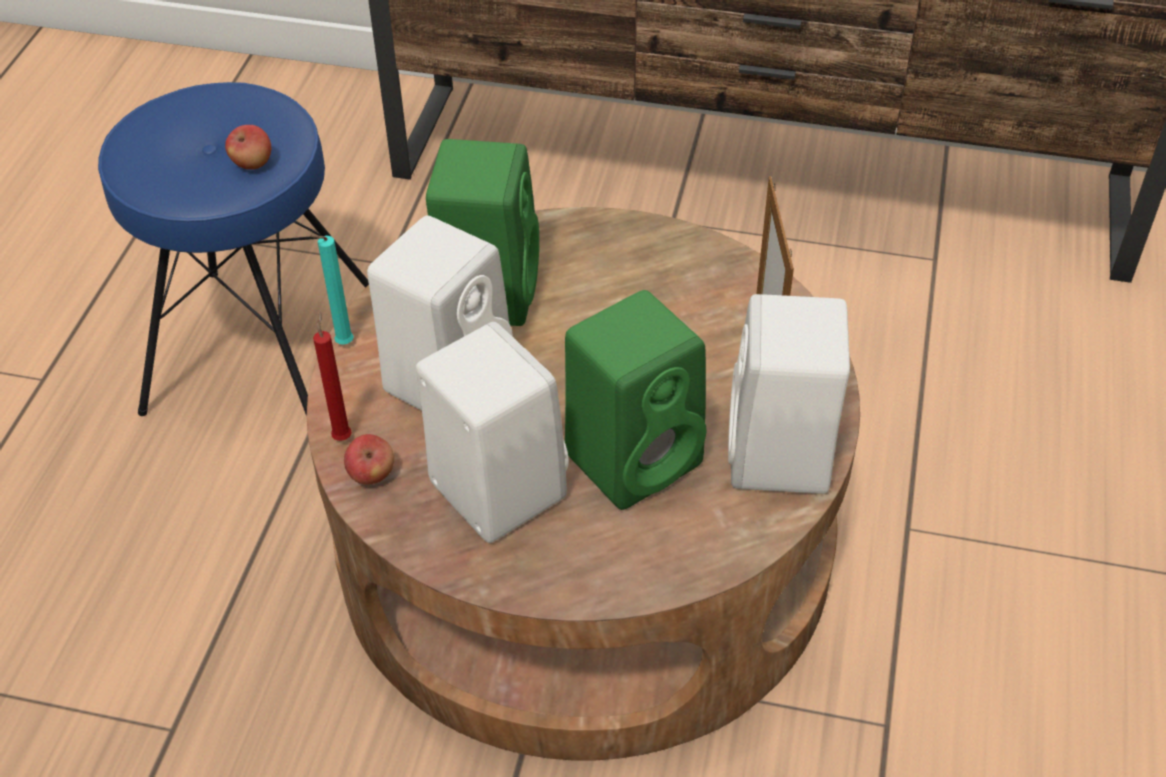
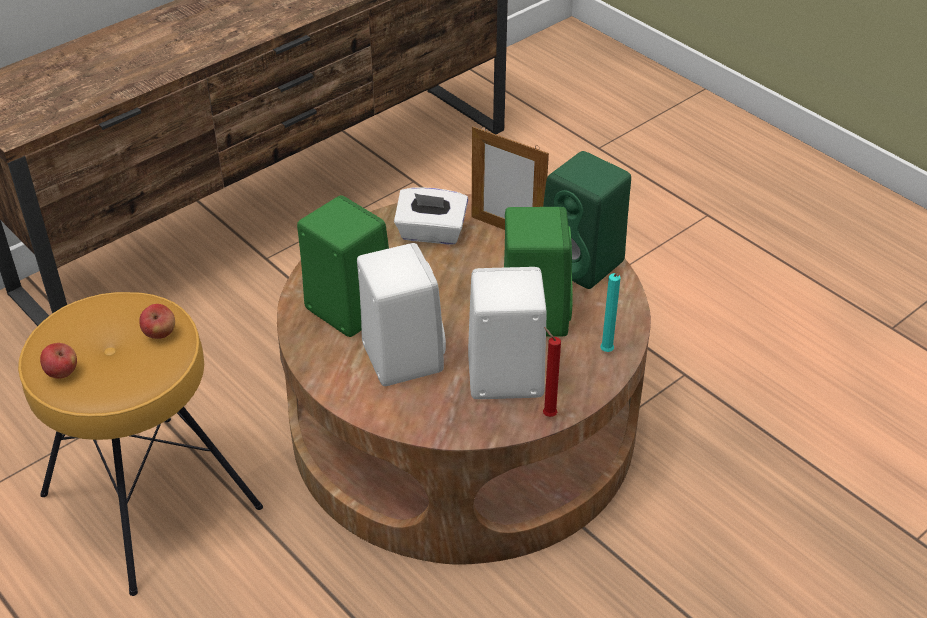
camera: 55 degrees left, 5 degrees down
(261, 352) = (150, 502): blue stool -> brown stool
(342, 345) = (323, 389): turquoise candle -> turquoise candle (607, 353)
(343, 436) = (400, 421): red candle -> red candle (547, 414)
(372, 474) = (443, 422): apple -> apple (62, 372)
(686, 287) = (431, 233): none -> white tissue box
(780, 456) = (584, 263): white speaker -> green speaker

